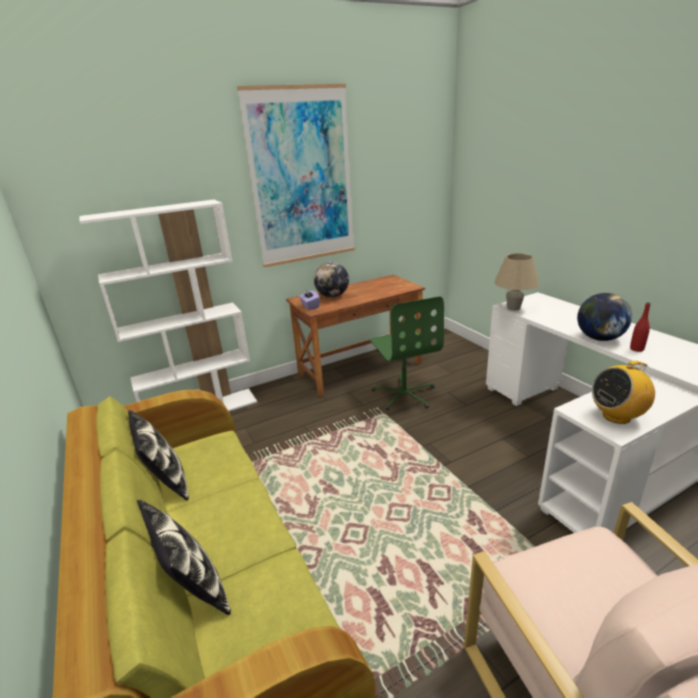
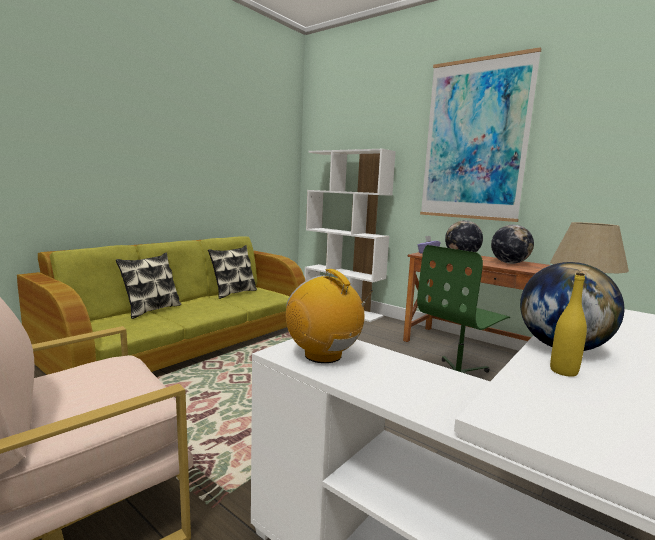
camera: 65 degrees right, 15 degrees down
(372, 288) = (509, 263): none -> globe
(636, 349) = (563, 371): red bottle -> yellow bottle

